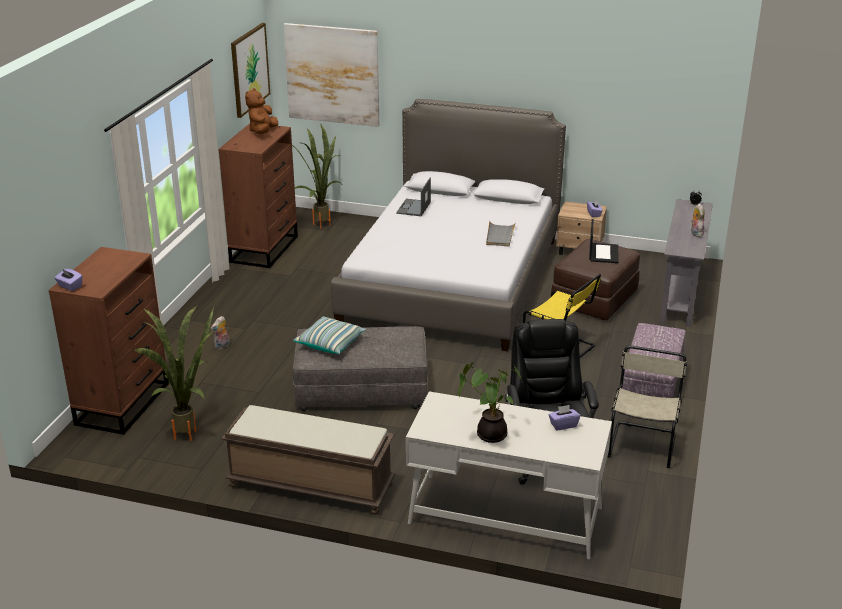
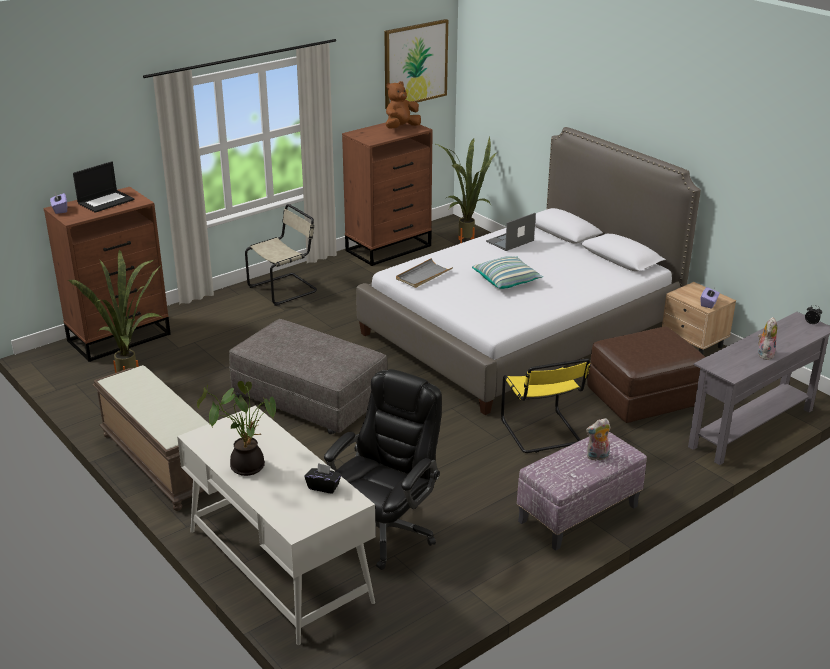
camera: 35 degrees right, 0 degrees up
(222, 346) = (248, 318): plush toy -> plush toy (597, 457)
(330, 343) = (283, 339): pillow -> pillow (507, 280)
(332, 74) = (502, 86): picture -> none
(500, 236) = (557, 292): grey tray -> grey tray (423, 275)
(563, 425) = (323, 487): purple tissue box -> black tissue box
(603, 253) = (659, 345): laptop -> laptop (106, 201)
(642, 444) = (500, 561): beige chair -> beige chair (285, 289)

